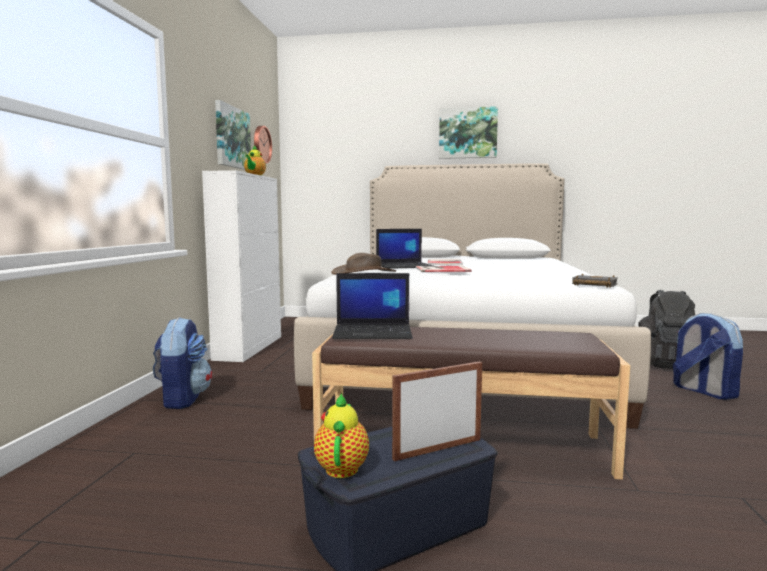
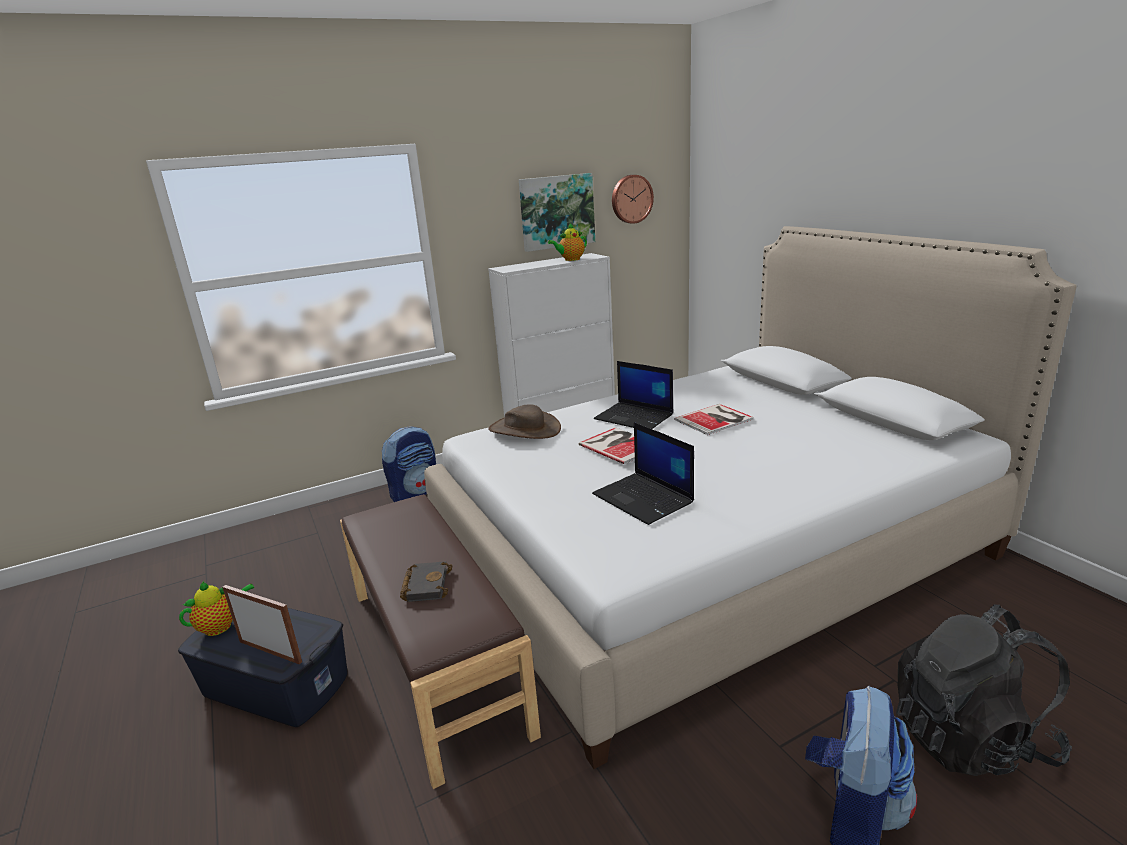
camera: 55 degrees right, 15 degrees up
(373, 332) = (397, 518): laptop -> laptop (644, 499)
(468, 133) = (915, 173): picture -> none
(593, 285) = (615, 564): black book -> black book (425, 585)

